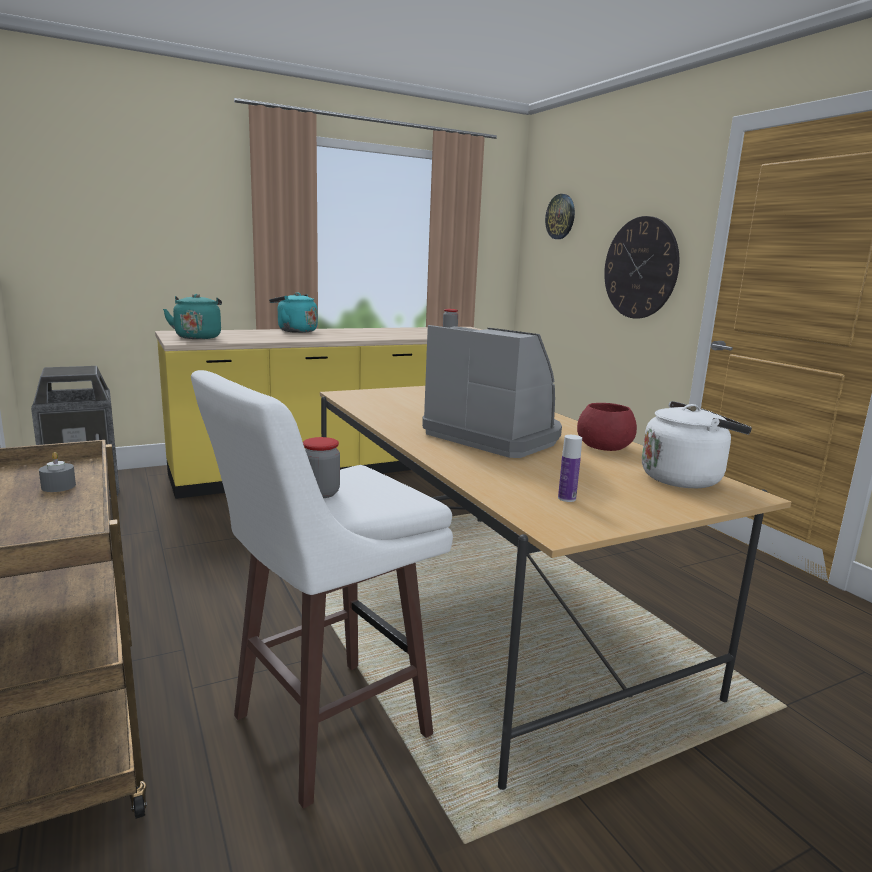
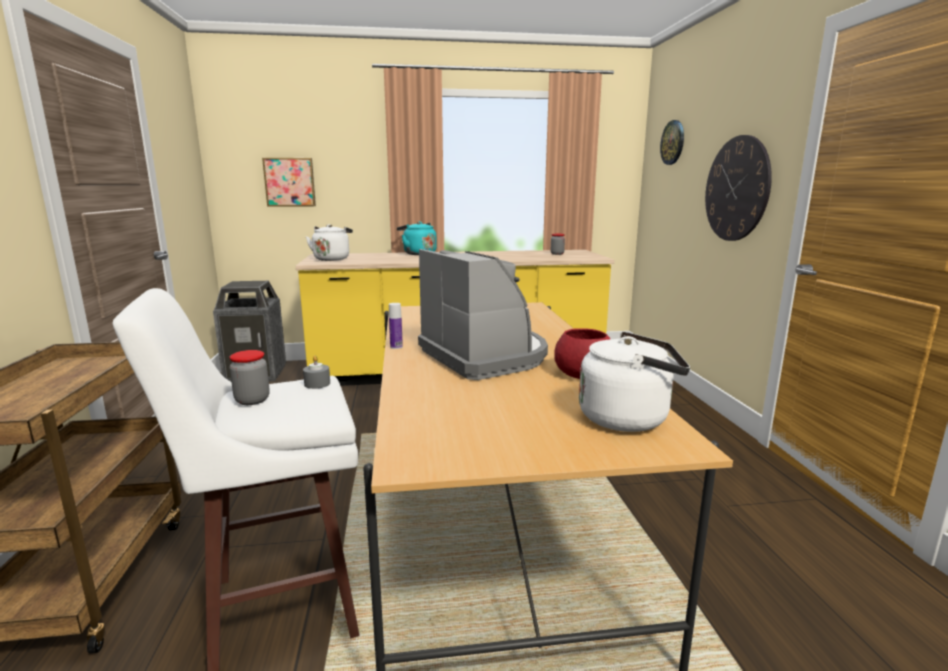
camera: 20 degrees right, 0 degrees up
(58, 486) = (89, 376): grey candle -> grey candle (317, 384)
(120, 238) = (290, 182): none -> picture
(198, 337) = (332, 259): turquoise kettle -> white kettle
(566, 498) = (465, 428): bottle -> bottle (396, 347)

